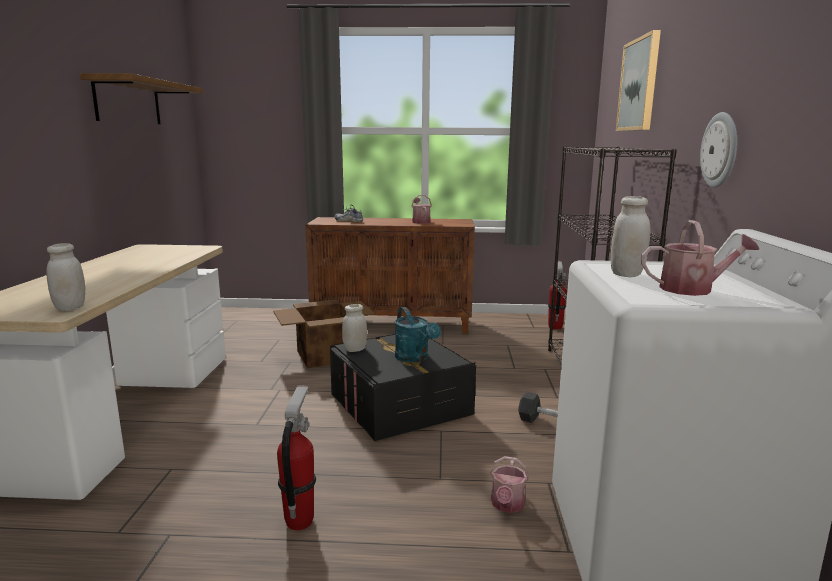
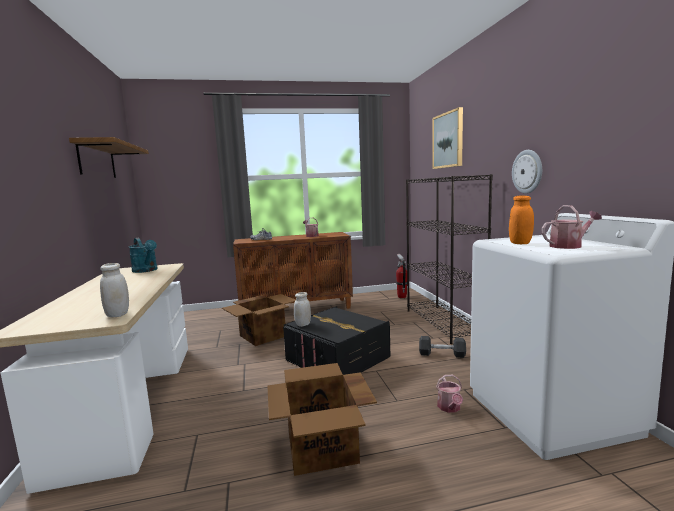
camera: 15 degrees left, 5 degrees down
(299, 521) = (322, 449): fire extinguisher -> cardboard box
(415, 358) = (348, 324): turquoise watering can -> turquoise watering can (146, 270)
(626, 274) = (520, 243): white jar -> orange jar

